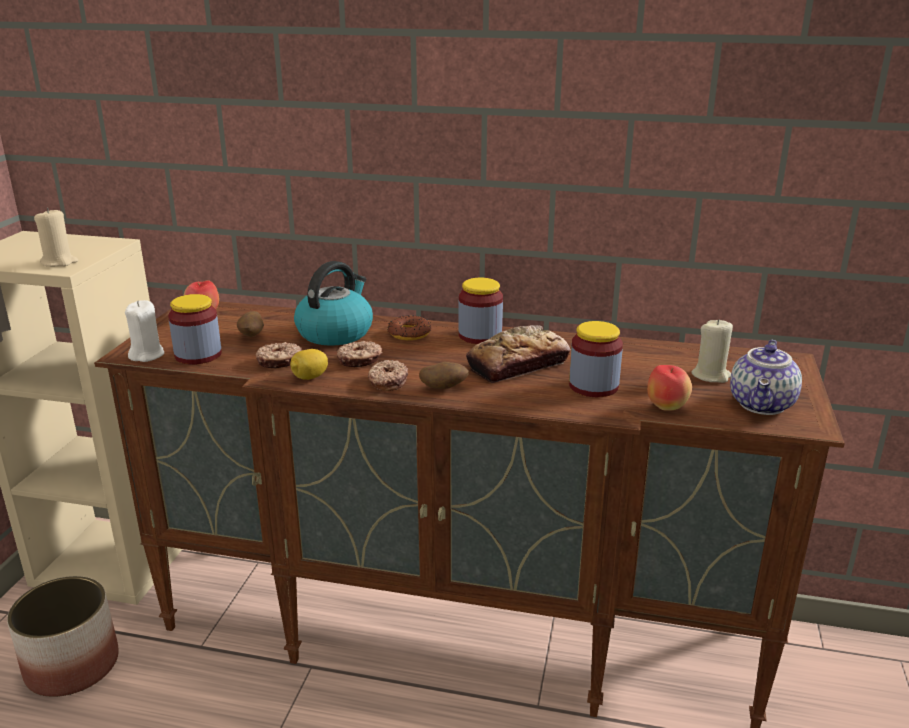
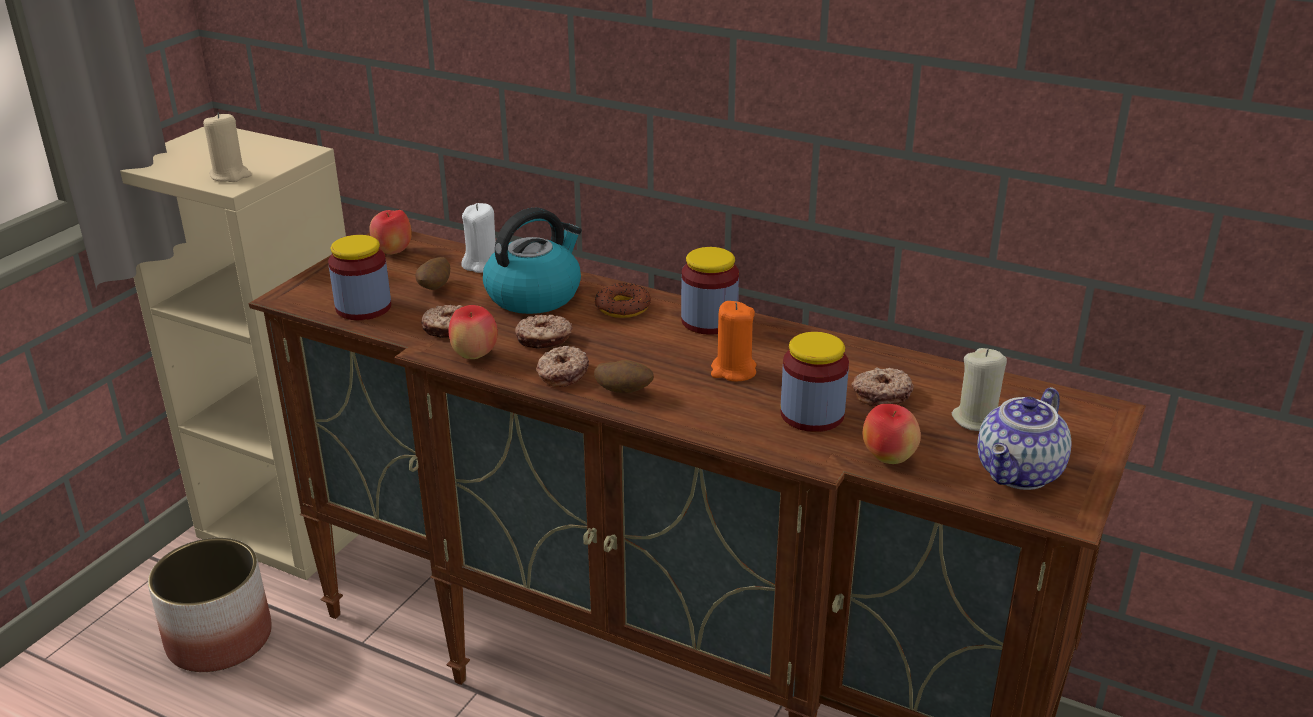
camera: 15 degrees right, 5 degrees up
(147, 355) = (307, 300): white candle -> white candle (482, 264)
(309, 377) = (474, 355): lemon -> apple
(518, 365) = (733, 371): bread -> orange candle
(634, 367) = (881, 394): none -> donut

